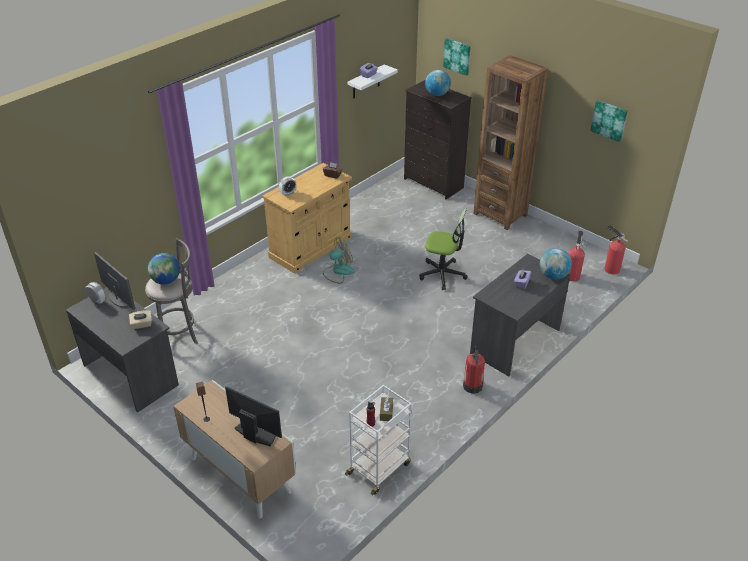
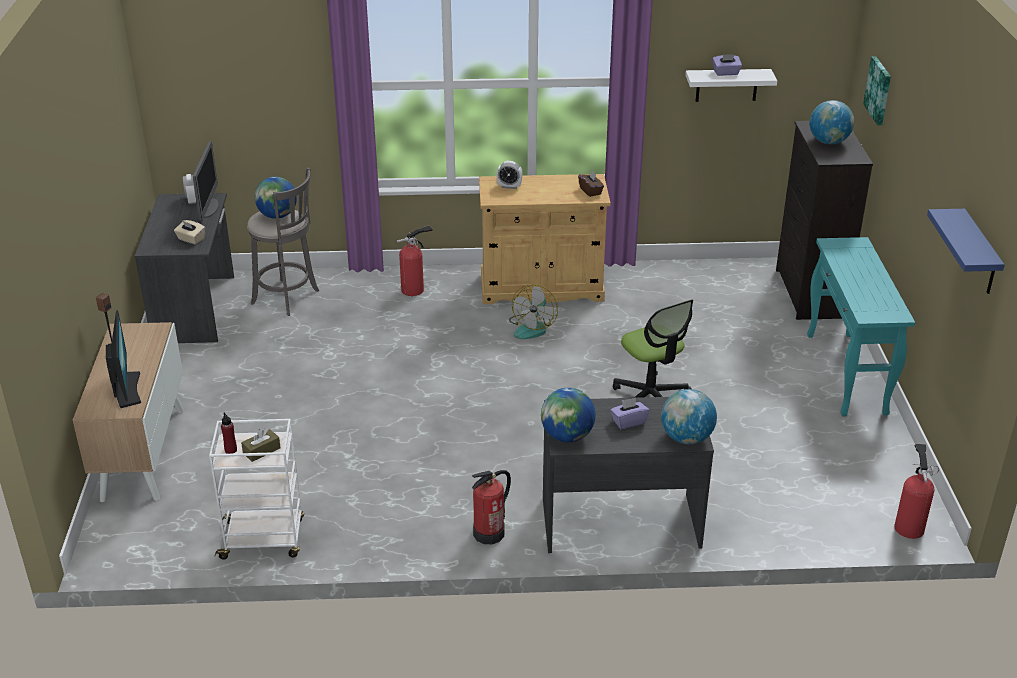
camera: 45 degrees right, 5 degrees down
(338, 271) = (532, 327): fan -> fan turned 90 degrees clockwise
(500, 214) = (846, 374): brown bookcase -> turquoise console table
(510, 307) = (567, 436): none -> globe
(572, 275) = (832, 499): fire extinguisher -> fire extinguisher (415, 289)
(609, 120) = (979, 254): picture -> blue shelf

